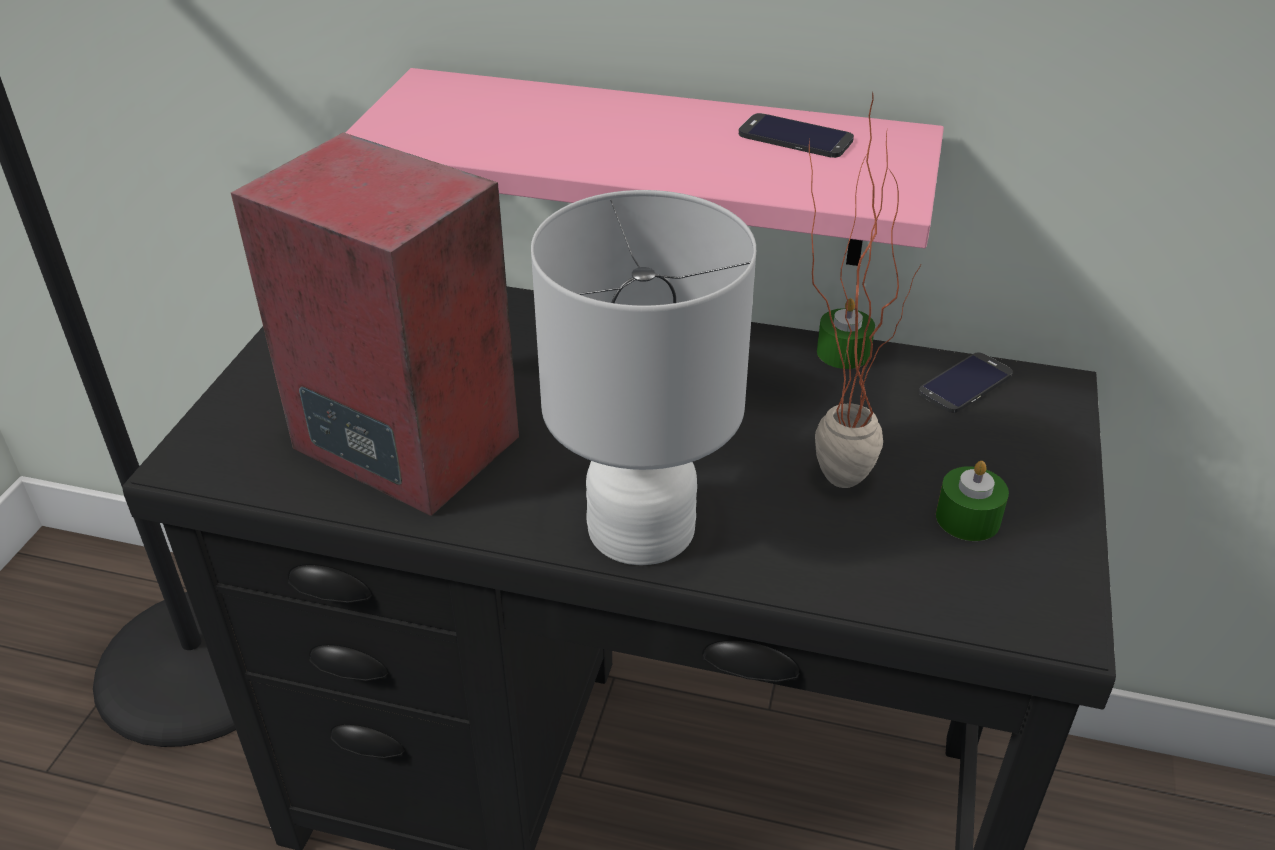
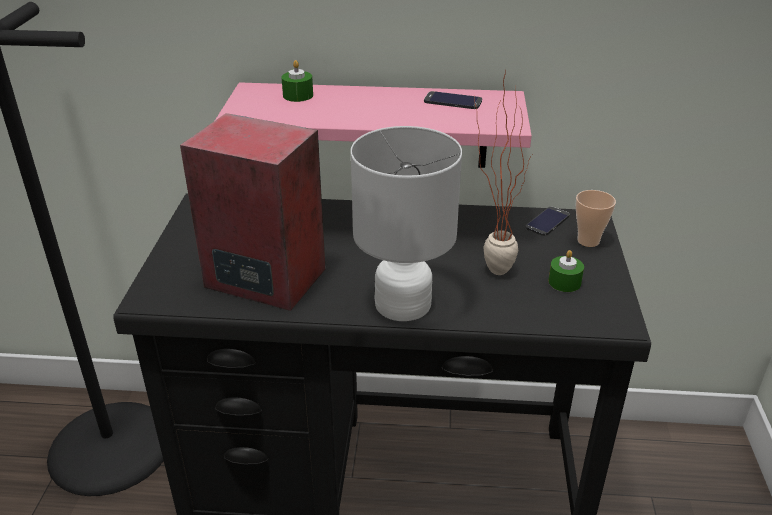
camera: 10 degrees left, 5 degrees down
(843, 352) = (482, 213): green candle -> green candle (298, 95)
(1037, 434) = (588, 241): none -> cup

